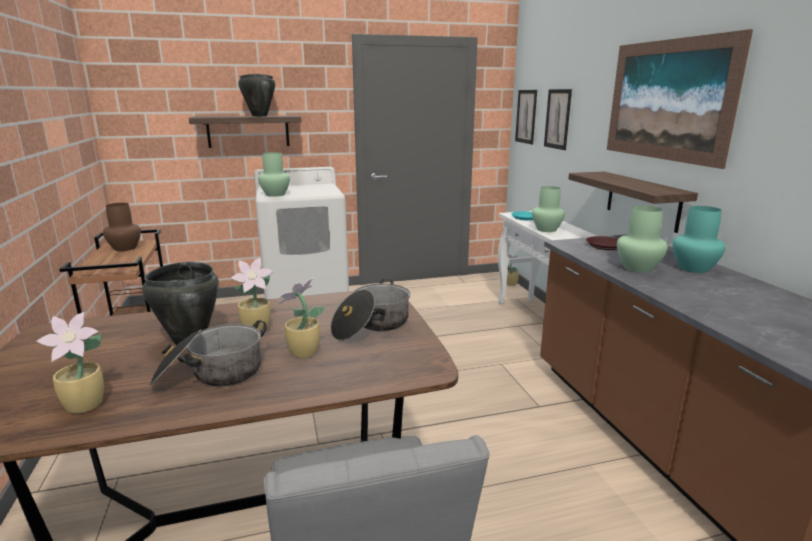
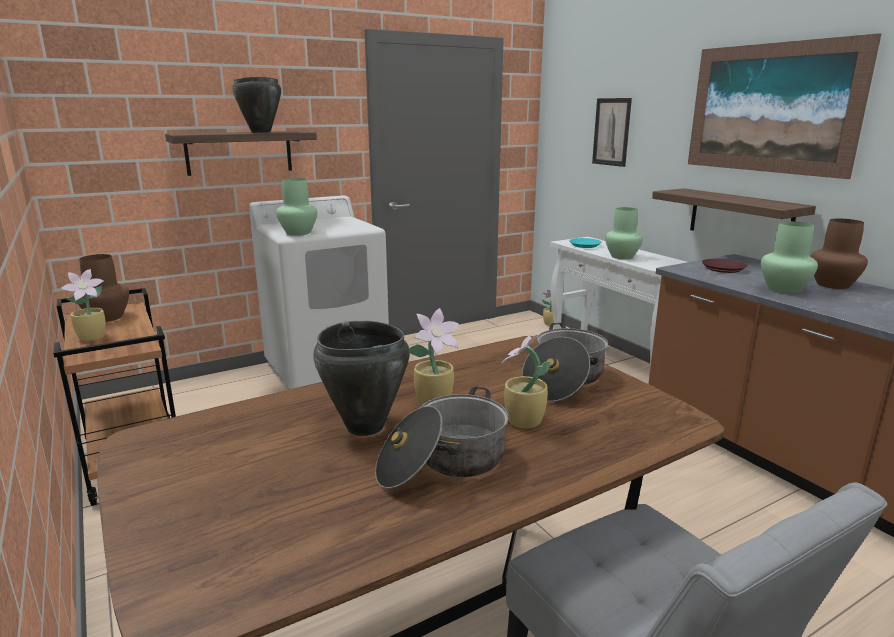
camera: 15 degrees left, 0 degrees up
(86, 405) = (324, 529): potted plant -> potted plant (93, 337)
(526, 116) = (562, 130): picture -> none
(693, 268) = (832, 284): turquoise vase -> brown vase

